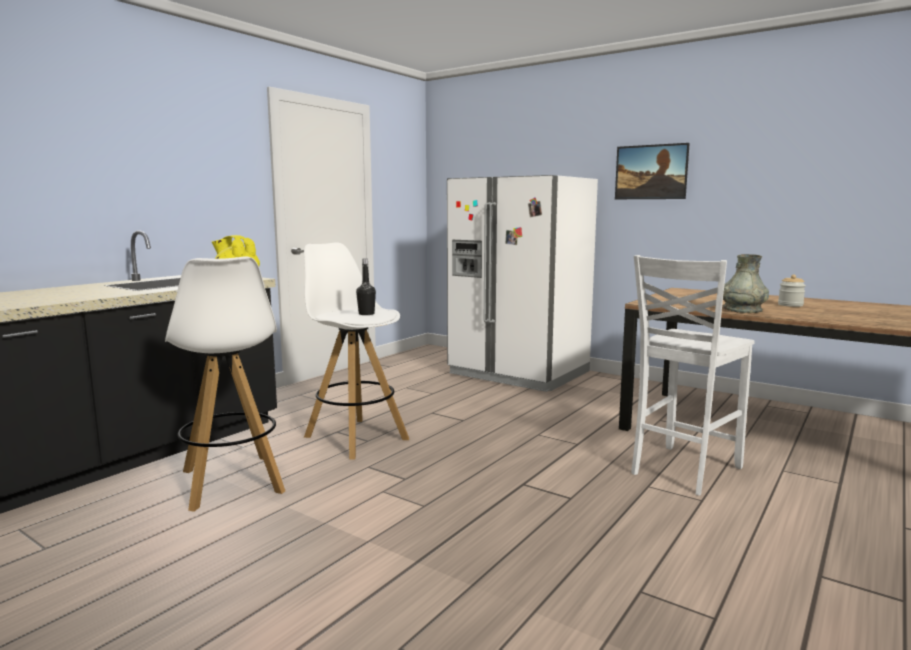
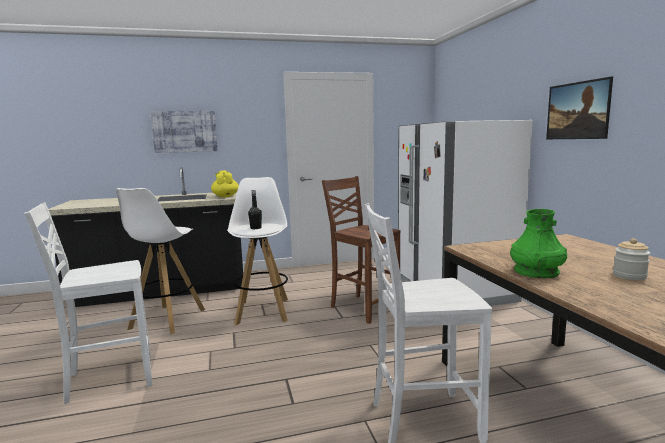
camera: 40 degrees right, 0 degrees up
(124, 168) = (185, 131): none -> picture
(310, 562) = (108, 379): none -> white chair
(465, 407) = (363, 308): none -> brown chair
(742, 310) = (536, 271): grey vase -> green vase

